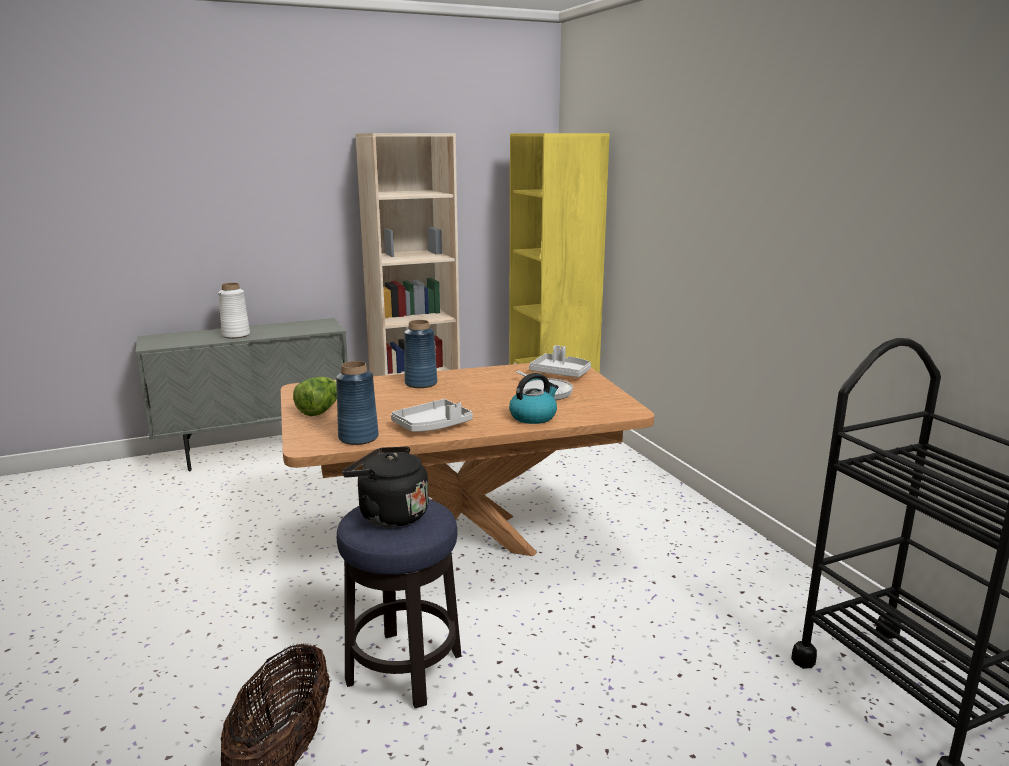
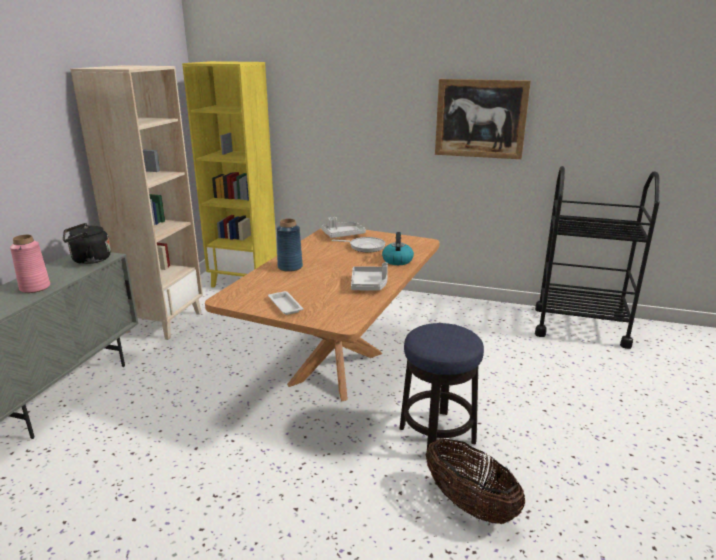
camera: 50 degrees left, 5 degrees up
(236, 335) = (35, 287): white vase -> pink vase
(319, 411) = (285, 305): lettuce -> white tray
(358, 438) = (354, 307): blue vase -> none
(389, 515) = (440, 338): black kettle -> black kettle (89, 260)
(832, 232) = (480, 119): none -> picture

